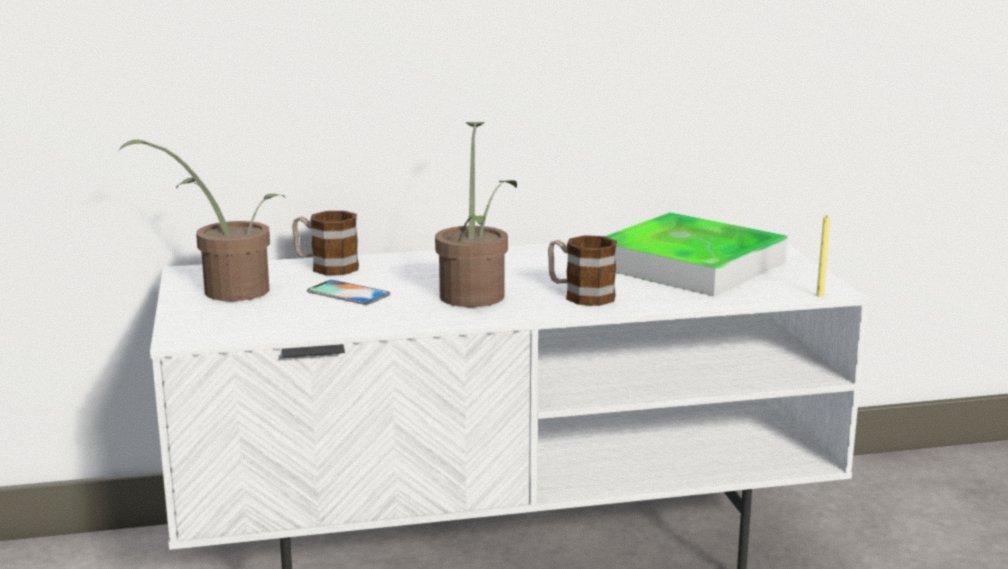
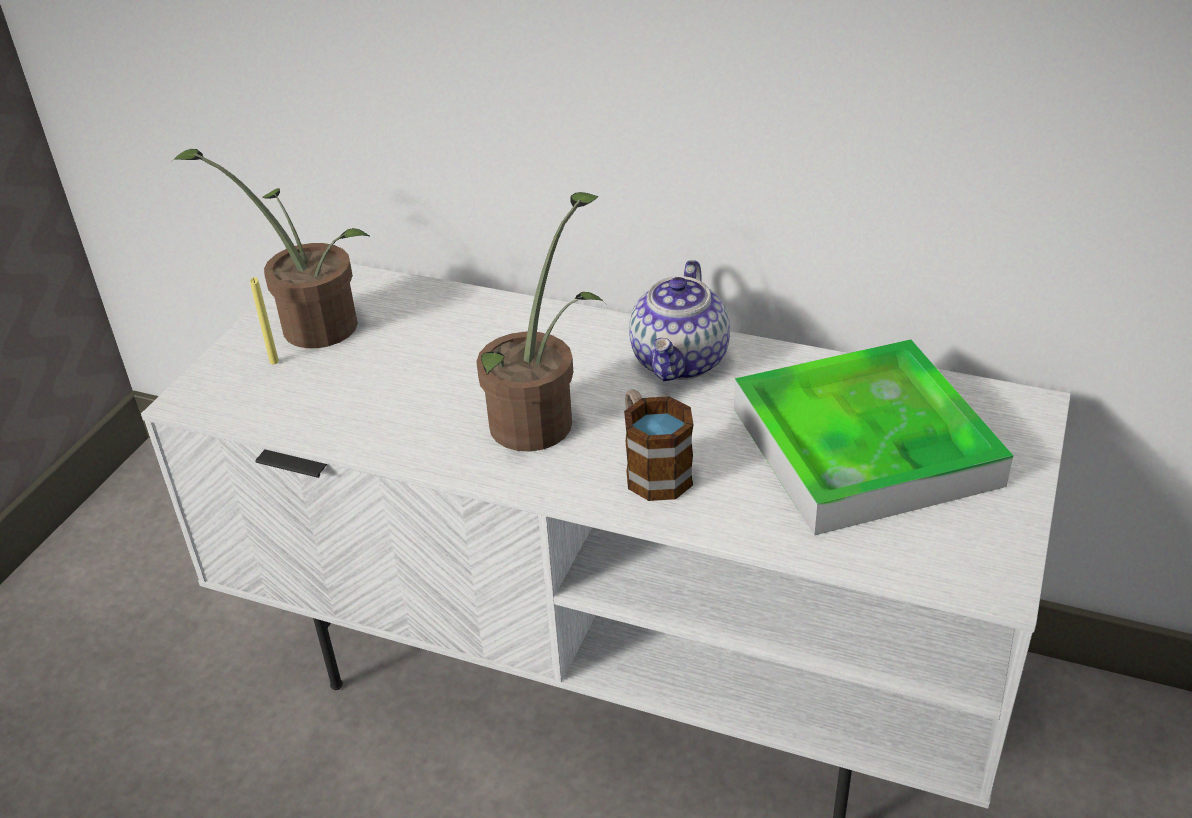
camera: 35 degrees right, 20 degrees up
(326, 267) = (447, 307): mug -> none
(348, 293) = (414, 370): phone -> none
(529, 258) = (681, 361): none -> teapot
(820, 295) = (965, 591): yellow candle -> yellow candle (274, 361)

